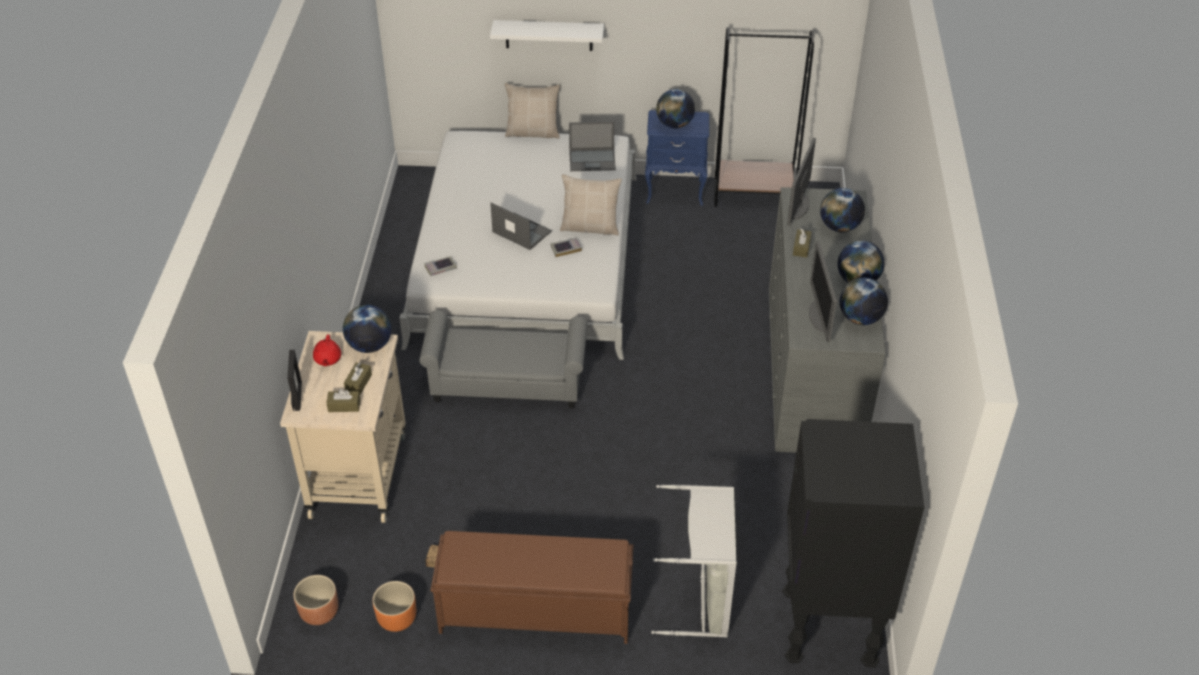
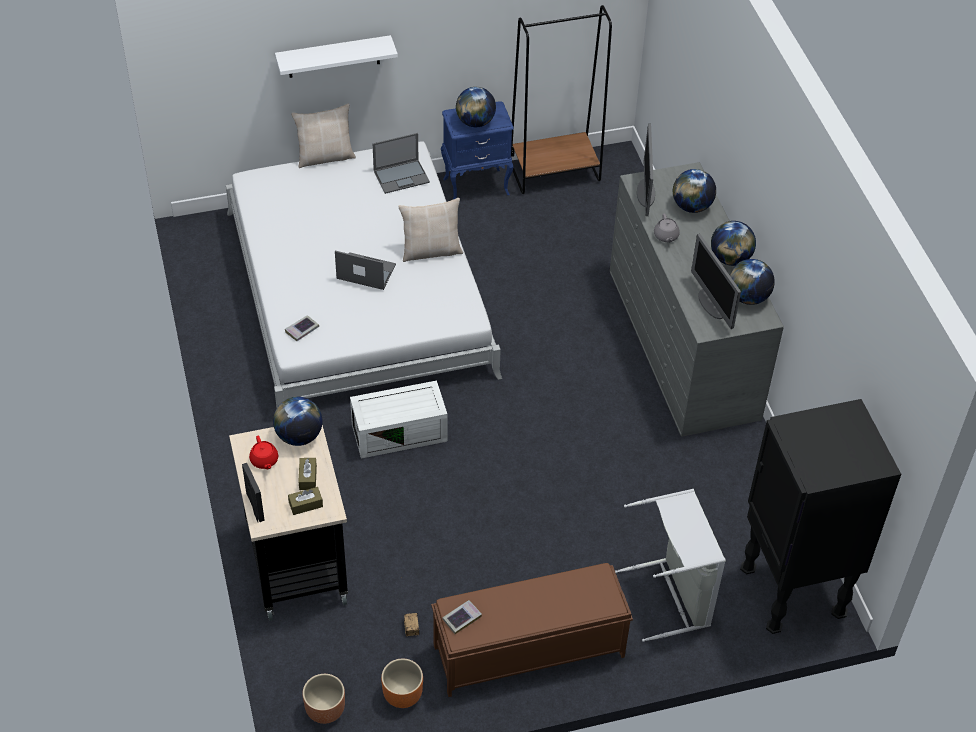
camera: 20 degrees left, 5 degrees up
(358, 474) = (296, 563): beige cart -> black cart
(507, 384) = (400, 431): grey ottoman -> white storage box
(566, 249) = (418, 280): book -> book (462, 618)
(801, 248) = (666, 236): brown tissue box -> grey teapot

